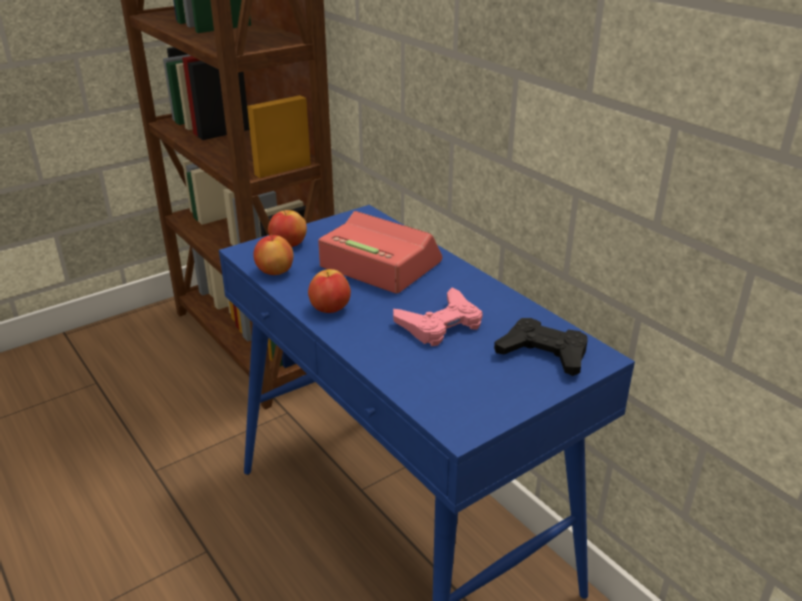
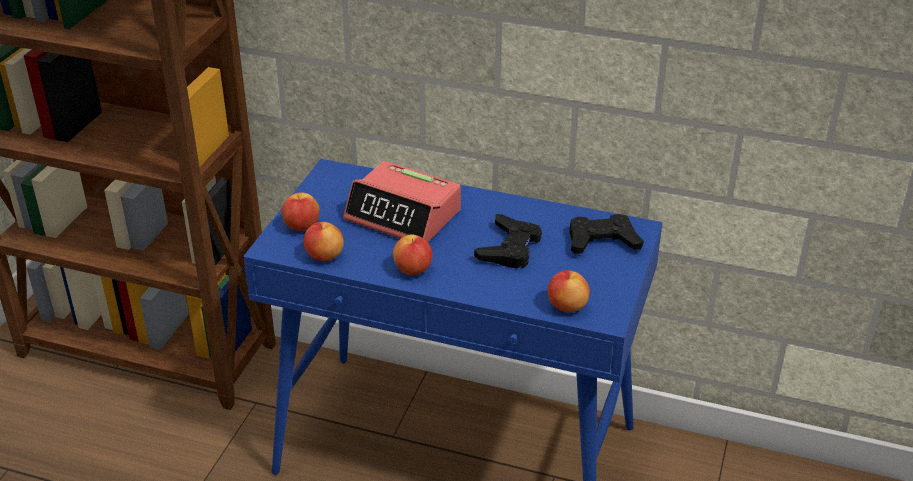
camera: 35 degrees left, 5 degrees up
(379, 265) = (404, 215): alarm clock -> alarm clock turned 150 degrees counterclockwise
(432, 399) = (567, 306): none -> apple
(440, 324) = (509, 248): pink game controller -> black game controller

